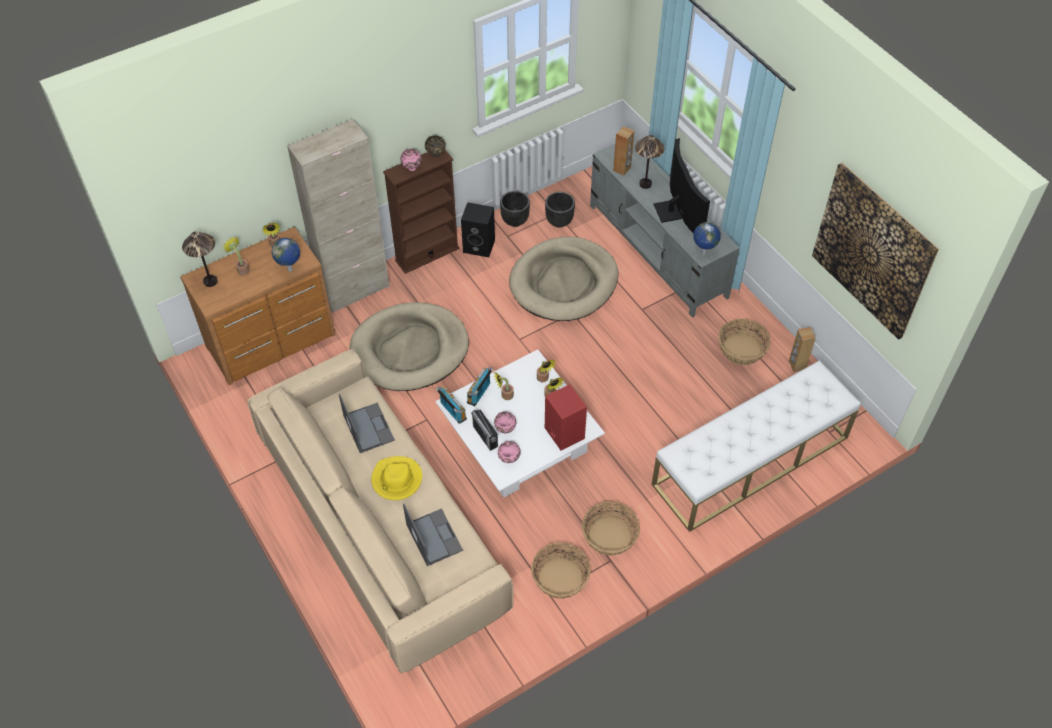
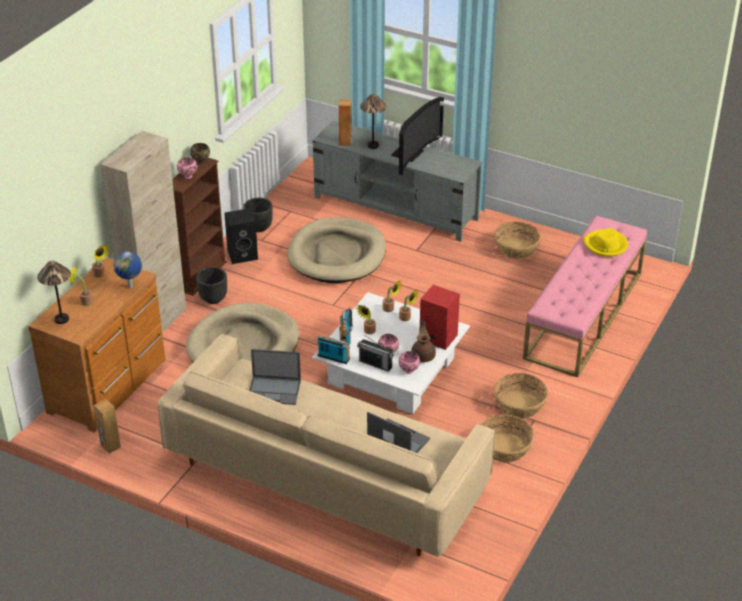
camera: 30 degrees left, 15 degrees down
(368, 427) = (275, 390): laptop -> laptop turned 150 degrees clockwise
(396, 480) = (331, 415): yellow hat -> yellow hat (605, 245)
(535, 447) = (423, 355): none -> brown teapot
(559, 221) = (298, 216): black planter -> black planter (213, 298)
(675, 210) = (411, 154): television -> television turned 75 degrees clockwise
(703, 253) = (457, 174): globe -> none
(750, 461) = (584, 315): white bench -> pink bench
(796, 365) = (565, 243): brown speaker -> brown speaker (110, 446)
(872, 251) = (612, 98): picture -> none

